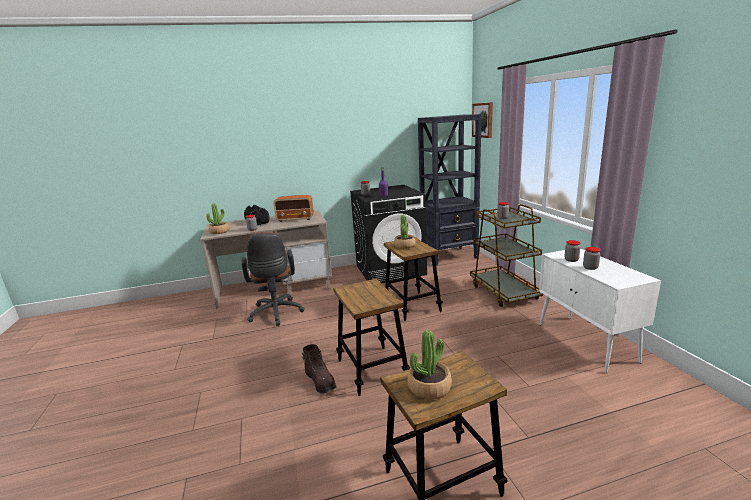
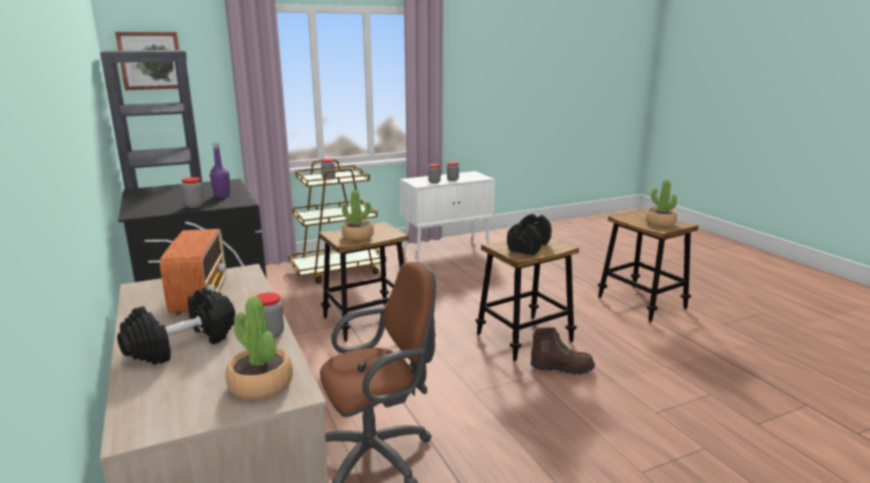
camera: 100 degrees left, 0 degrees up
(320, 381) = (561, 368): brown boot -> brown boot turned 45 degrees clockwise
(364, 294) = (528, 247): none -> black dumbbell

